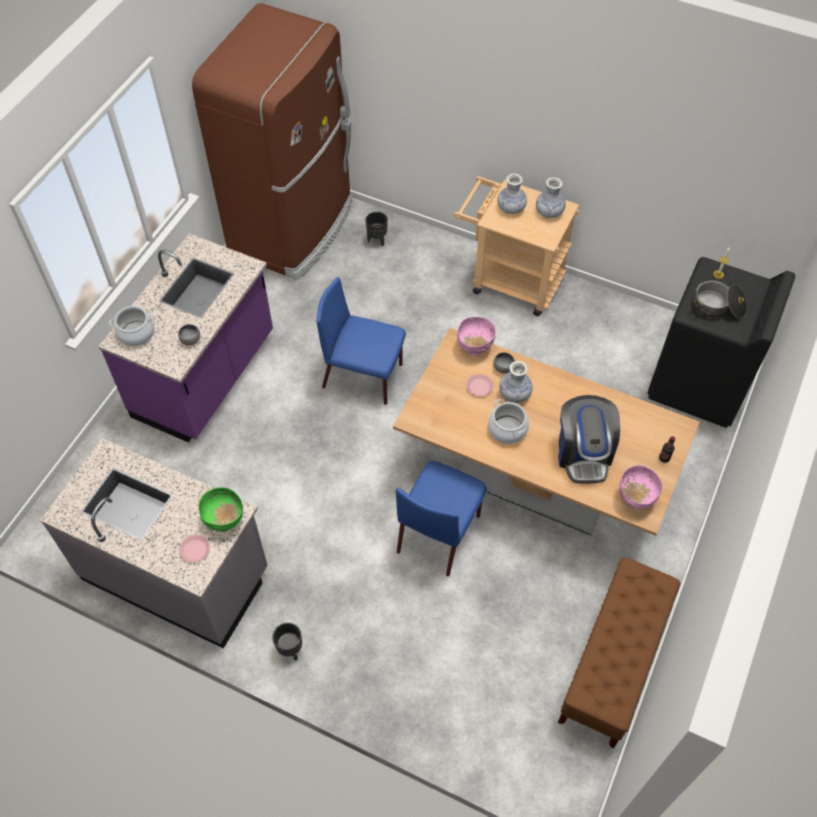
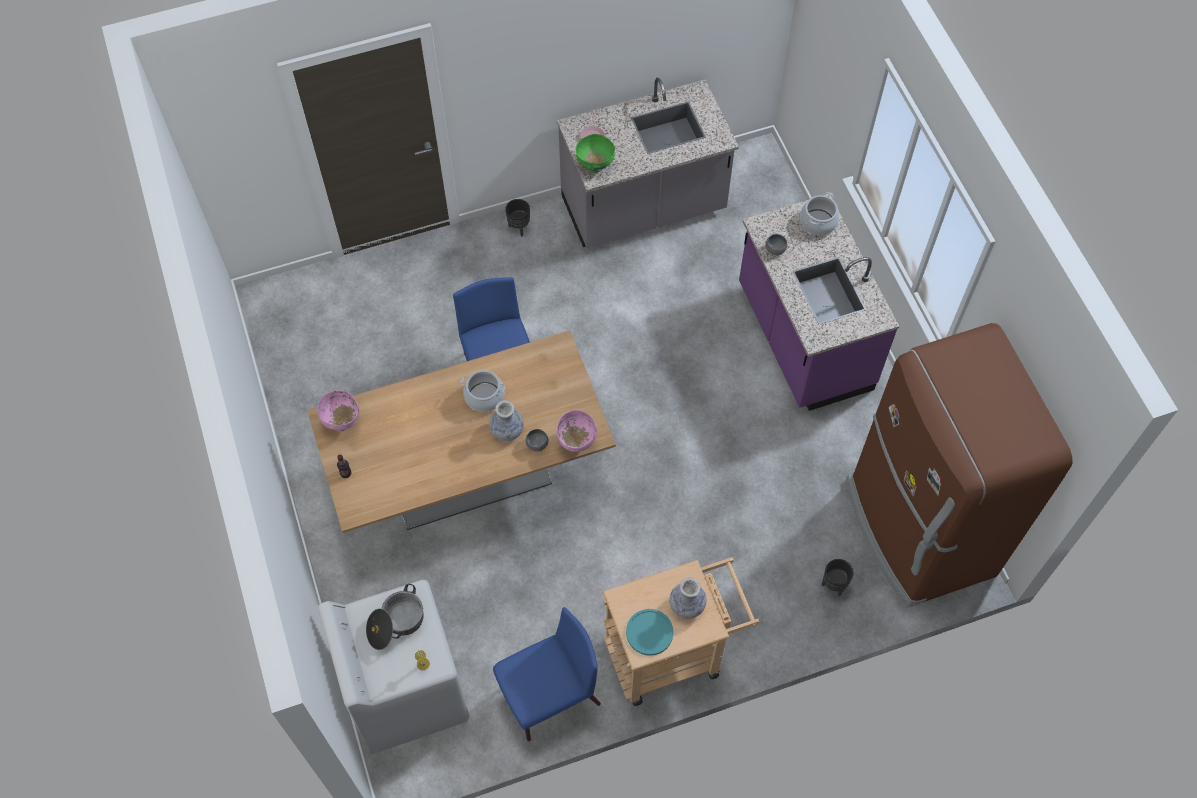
camera: 135 degrees right, 5 degrees up
(364, 376) = (688, 445): blue chair -> blue chair (548, 697)
(479, 387) = (539, 413): pink plate -> none
(549, 212) = (649, 632): vase -> turquoise plate
(583, 453) = (411, 426): coffee machine -> none
(612, 664) = (297, 390): brown bench -> none
(699, 383) = (407, 691): black washing machine -> white washing machine

